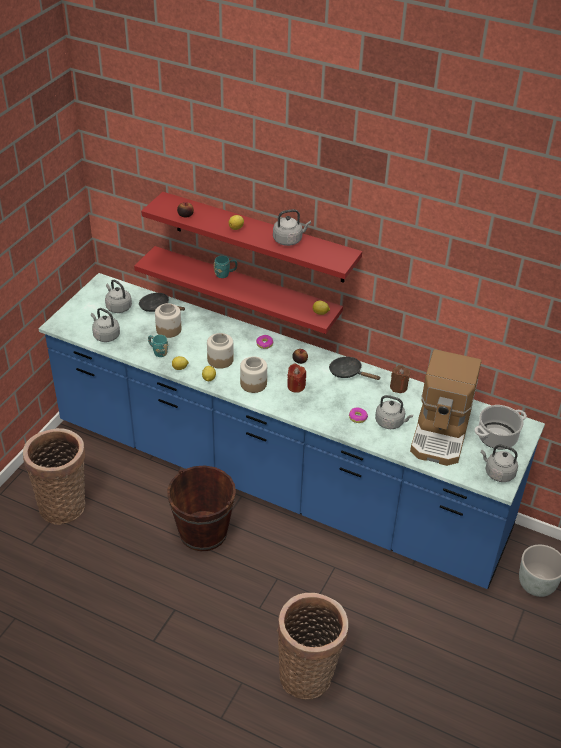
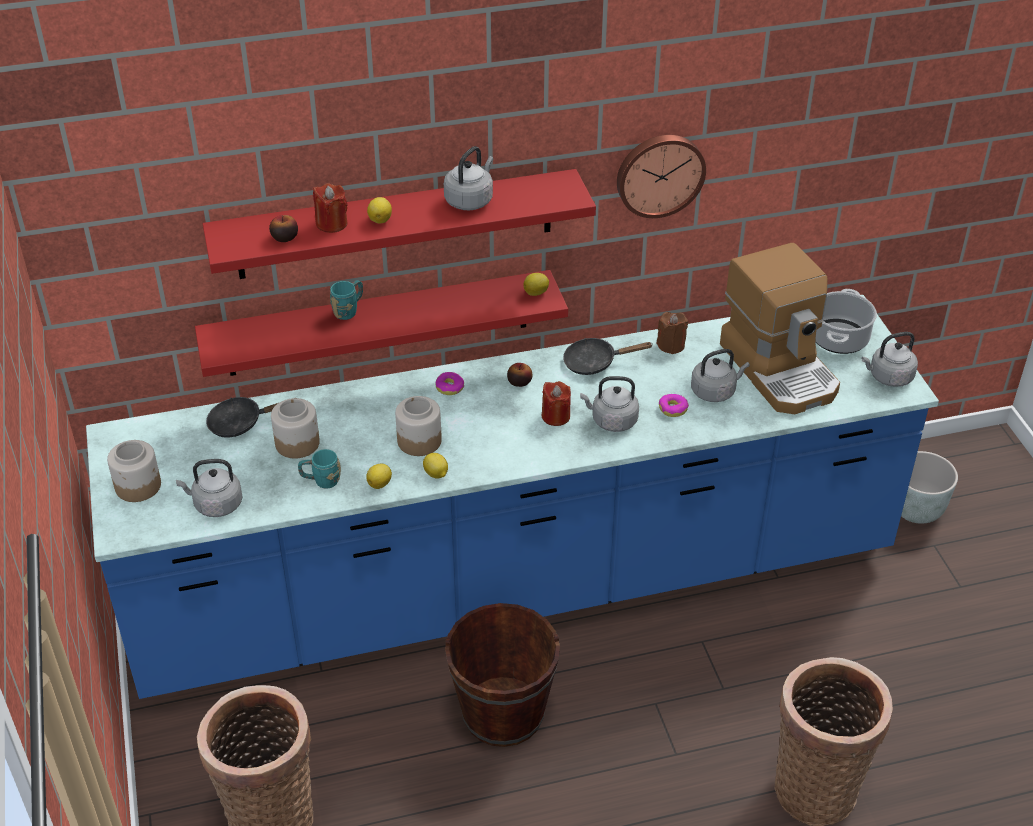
camera: 40 degrees left, 0 degrees up
(118, 307) = (181, 455): grey kettle -> grey kettle (611, 421)
(213, 219) = (331, 224): none -> red candle
(254, 384) = (501, 445): jar -> jar (138, 486)
(413, 277) = (659, 174): none -> wall clock

